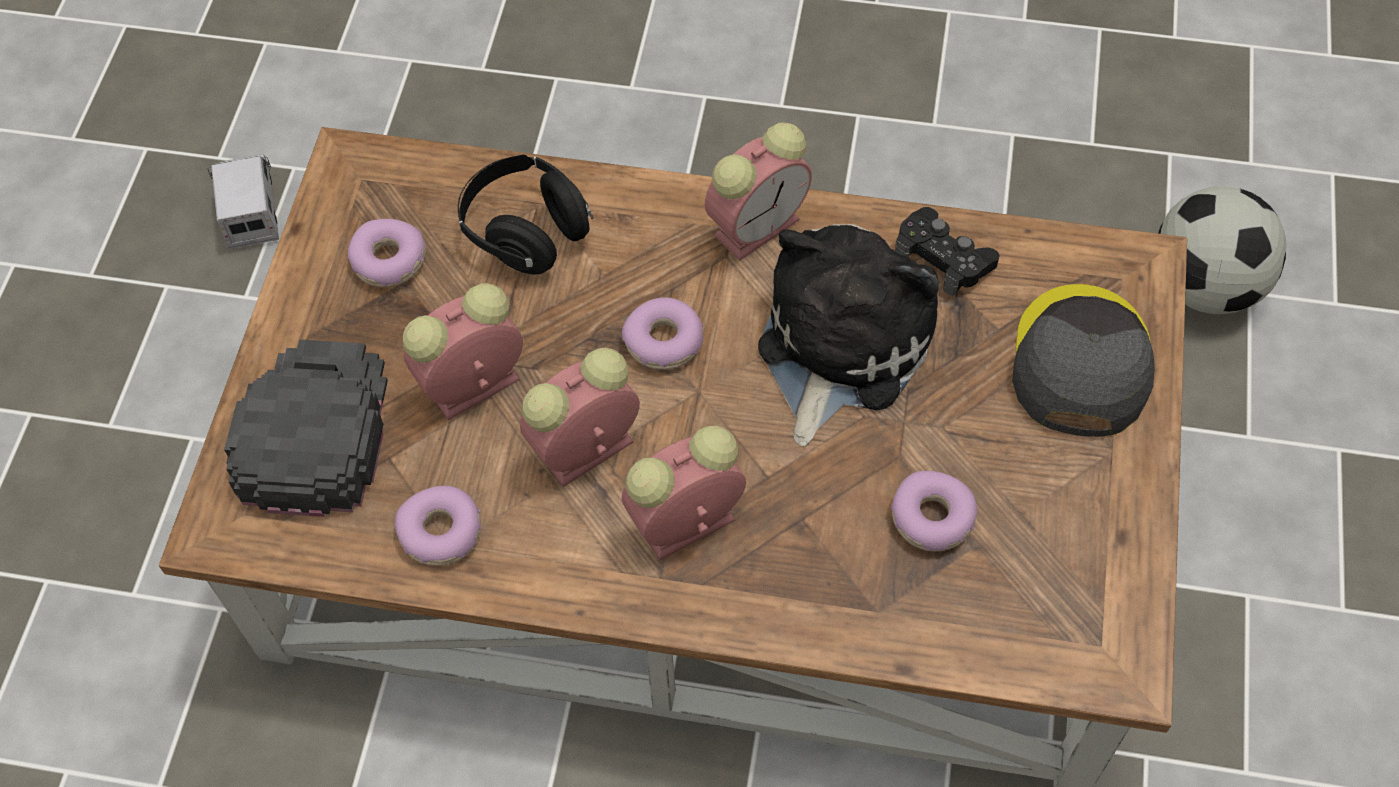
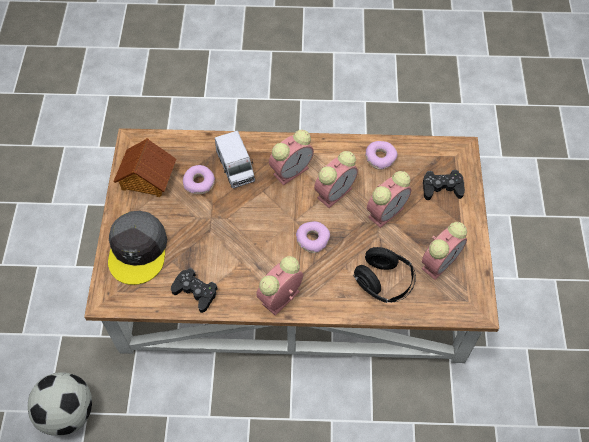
camera: 170 degrees right, 0 degrees up
(251, 209) = (546, 397): toy truck -> toy truck (235, 167)
(314, 430) = (441, 188): black cap -> black game controller
(389, 261) = (440, 261): donut -> alarm clock
(839, 345) = (239, 246): plush toy -> none
(1075, 549) = (146, 178): none -> toy house

